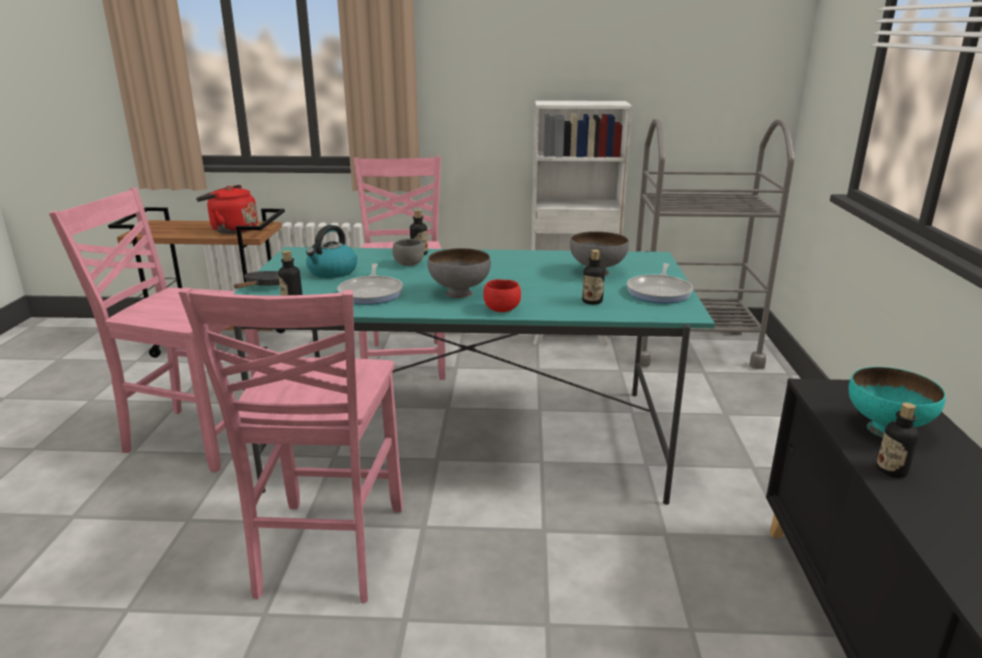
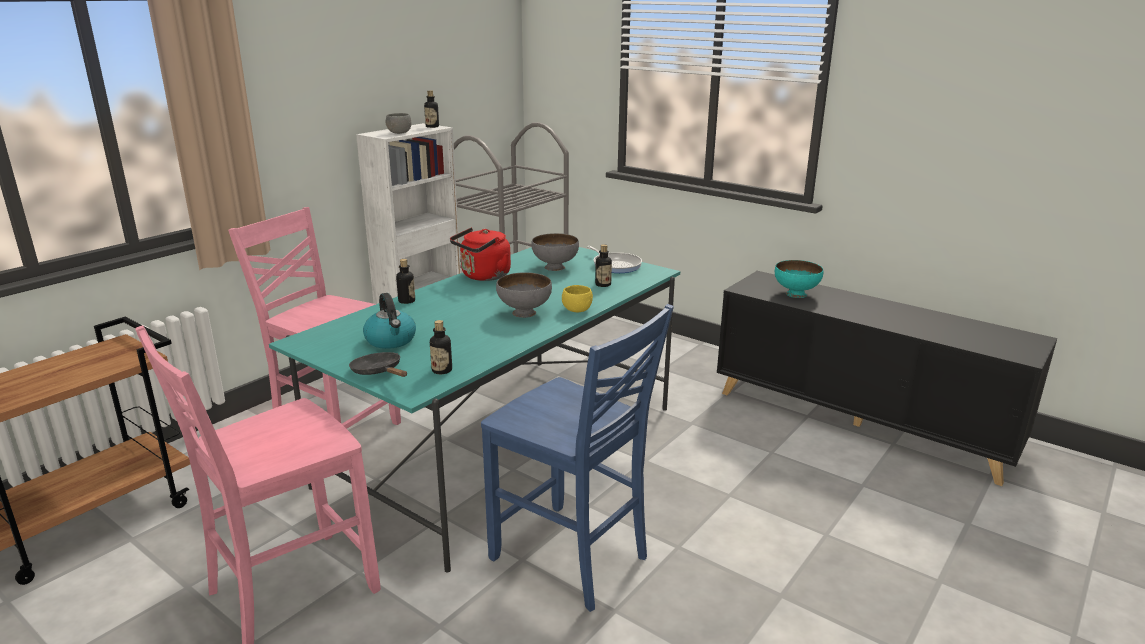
camera: 55 degrees left, 0 degrees up
(231, 230) = (96, 362): red kettle -> red kettle (483, 276)
(327, 552) = (572, 558): pink chair -> blue chair
(371, 293) = (471, 338): frying pan -> none
(408, 264) = (426, 311): grey bowl -> grey bowl (399, 133)
(502, 309) = (577, 310): red bowl -> yellow bowl
(891, 470) = (829, 308): bottle -> bottle (432, 126)

